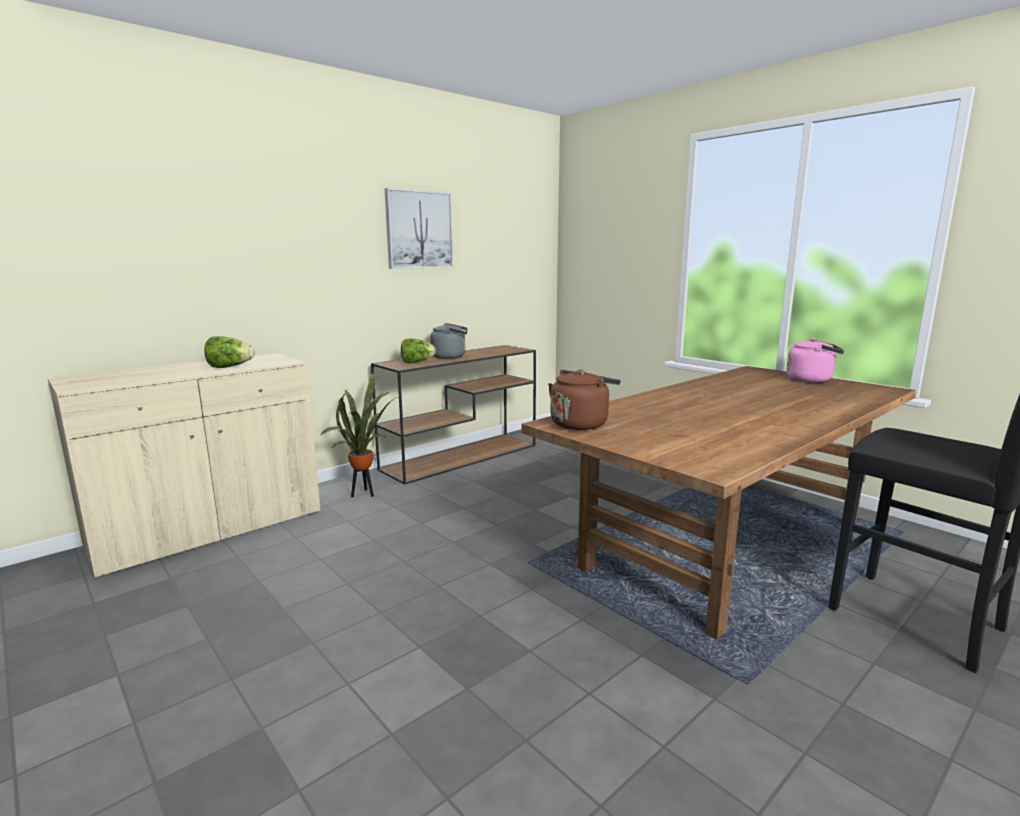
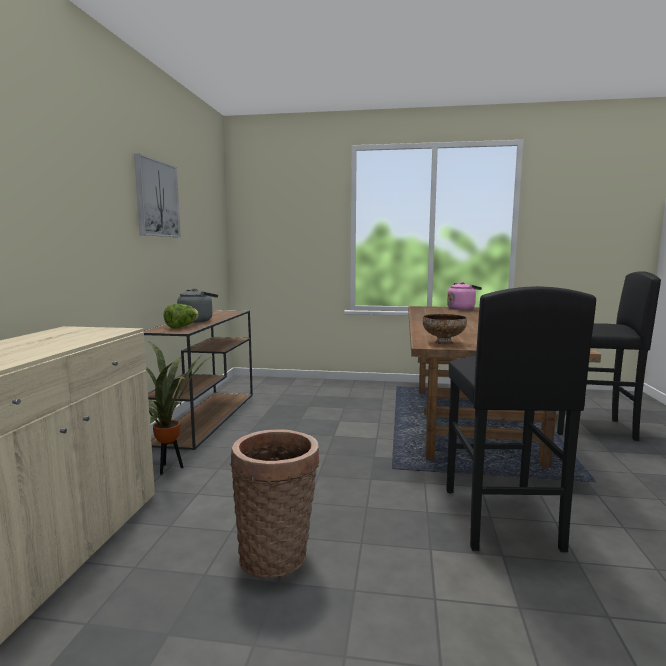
camera: 40 degrees left, 5 degrees down
(230, 367) = (70, 340): lettuce -> none
(314, 591) = (277, 555): none -> basket
(535, 657) = (499, 518): none -> black stool
(581, 423) = (444, 342): brown kettle -> bowl

